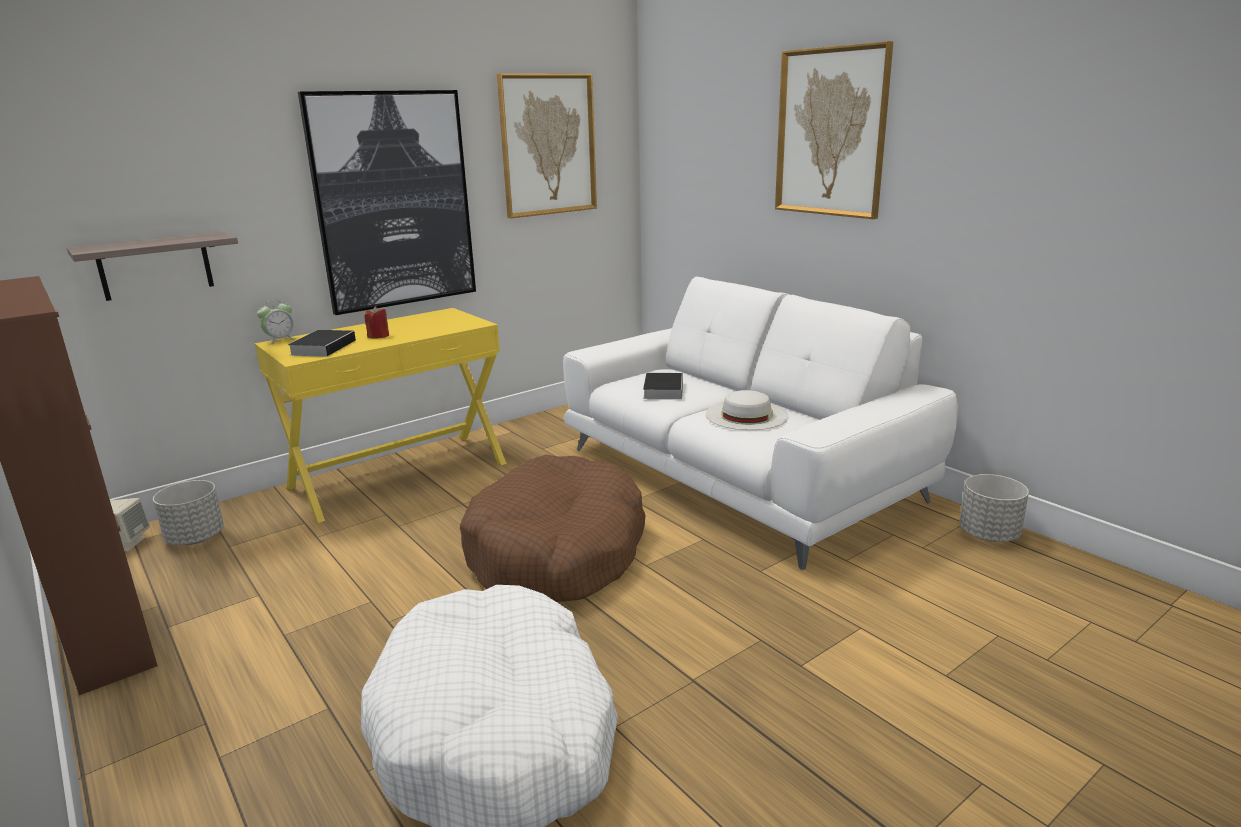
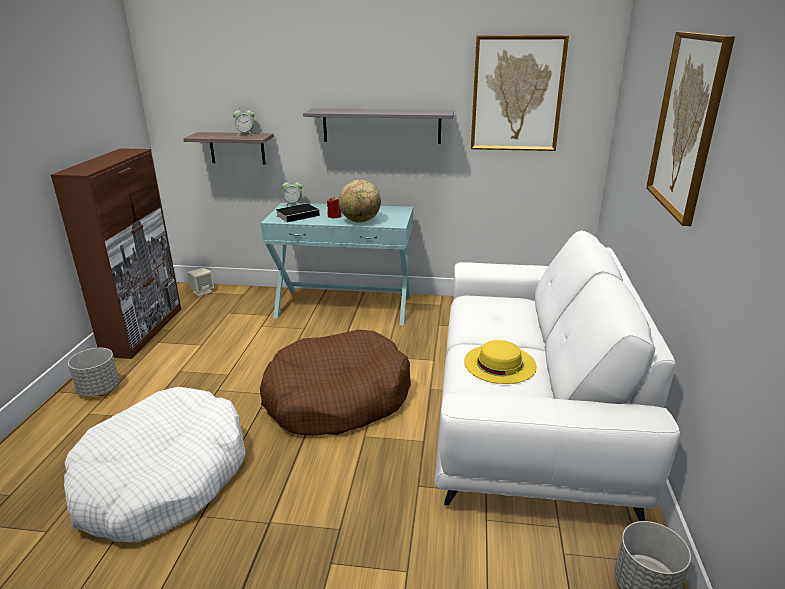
camera: 45 degrees right, 5 degrees up
(179, 237) = (245, 134): none -> alarm clock
(195, 538) = (224, 302): grey planter -> grey planter (99, 390)
(394, 201) = (381, 126): picture -> grey shelf
(399, 474) = (344, 306): yellow console table -> turquoise console table
(426, 331) = (360, 221): none -> globe
(663, 389) = (488, 316): book -> none
(746, 415) = (500, 363): white hat -> yellow hat

